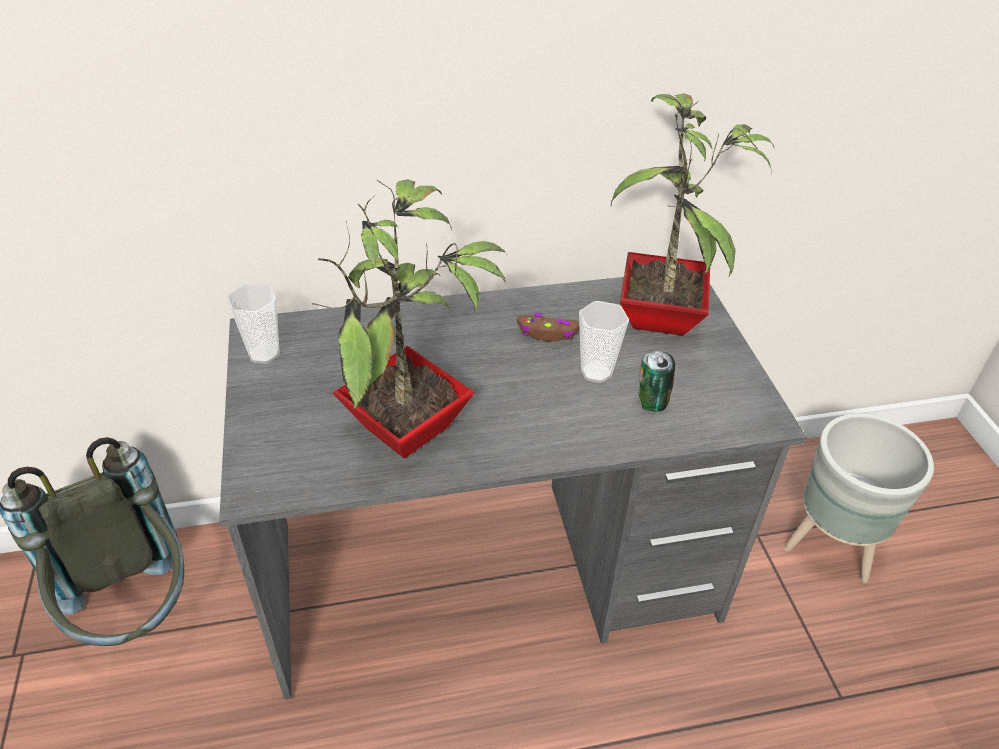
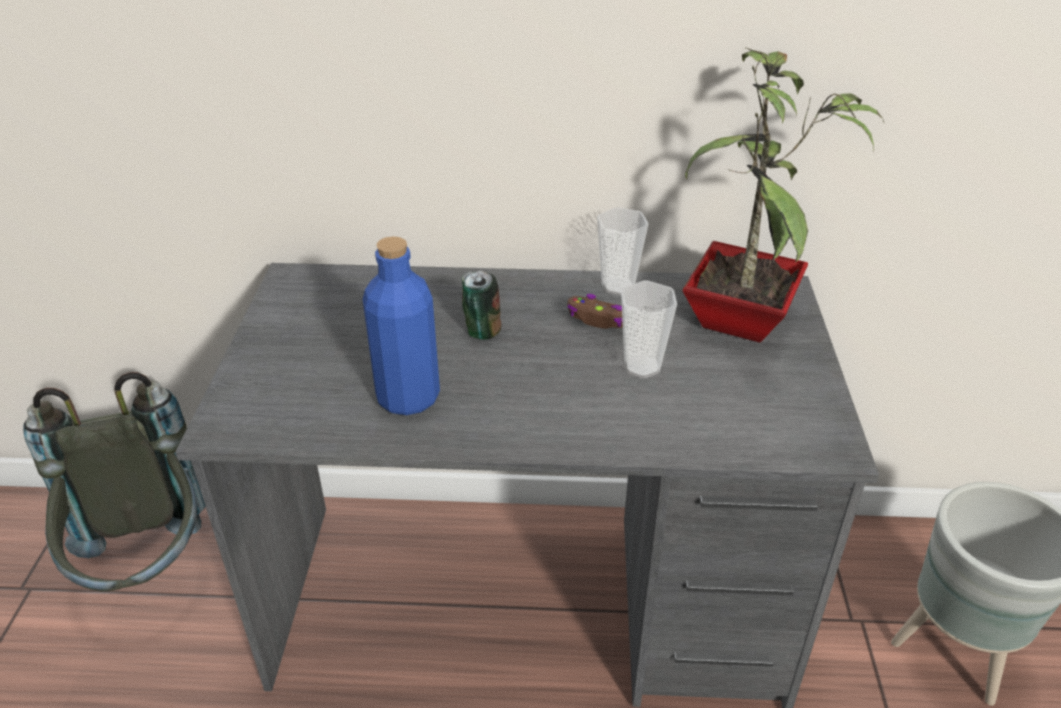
camera: 15 degrees right, 5 degrees down
(264, 354) = (289, 299): cup -> cup (618, 286)
(410, 432) = (408, 397): potted plant -> blue bottle
(651, 403) = (695, 408): can -> can (481, 331)

